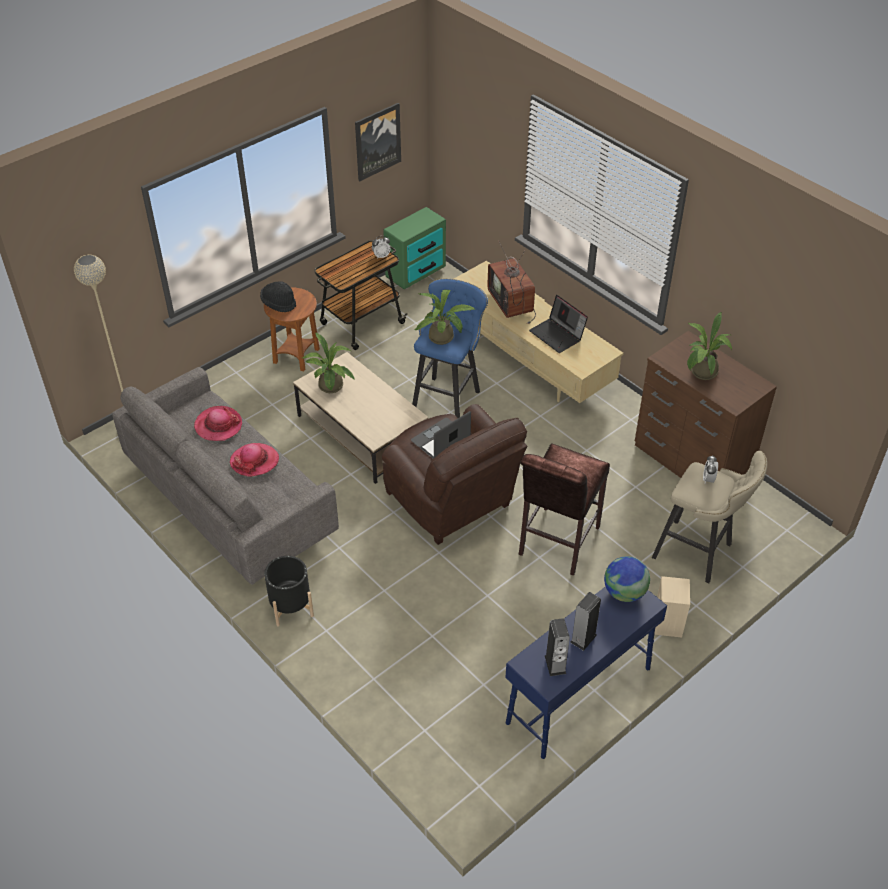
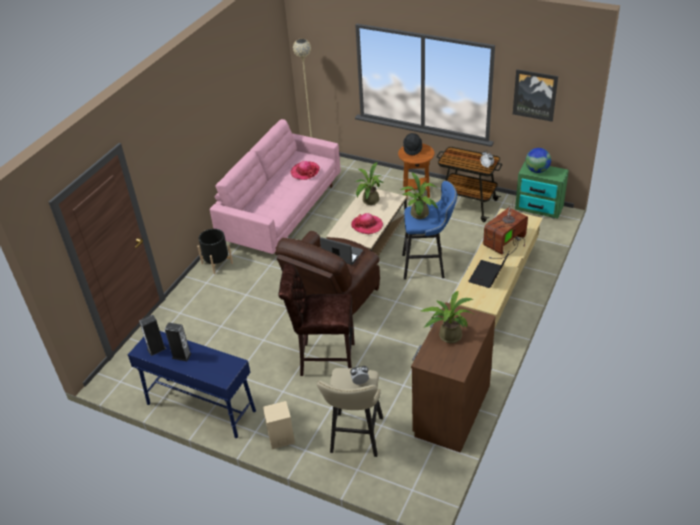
camera: 70 degrees right, 5 degrees down
(228, 501) = (282, 212): grey sofa -> pink sofa
(254, 461) = (284, 194): hat -> hat (367, 225)
(624, 592) = (228, 365): globe -> globe (537, 170)

